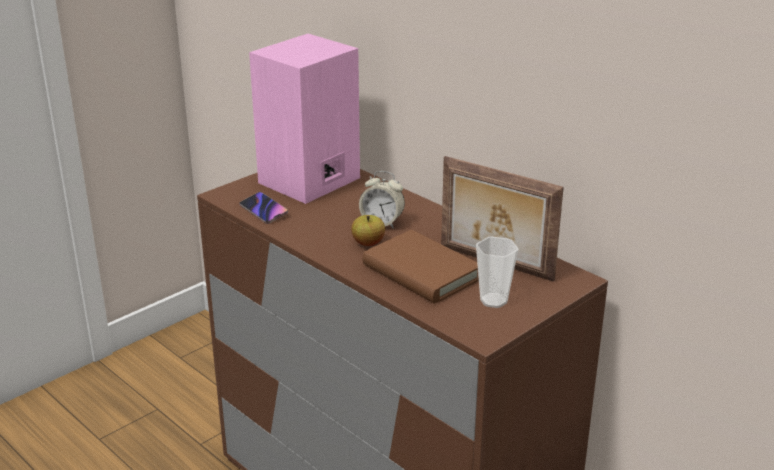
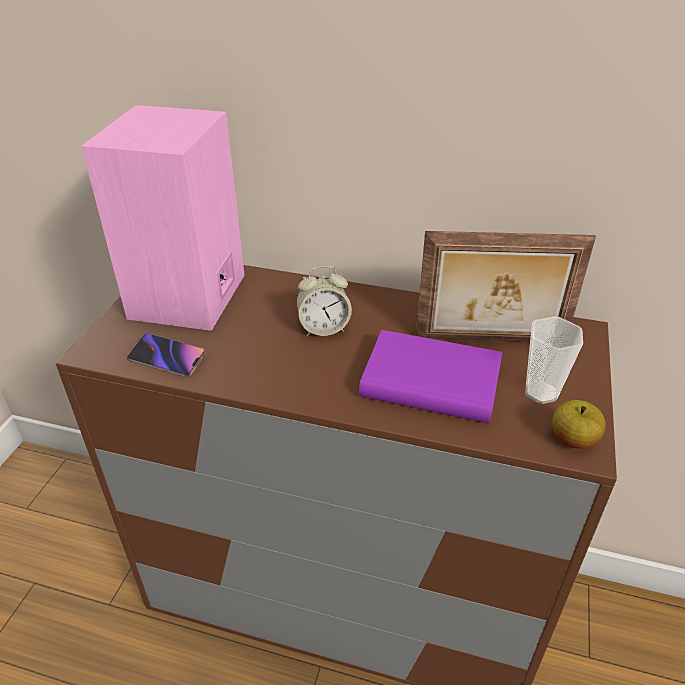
camera: 30 degrees left, 10 degrees up
(368, 243) = (334, 362): apple -> apple (573, 439)
(421, 272) = (430, 382): brown book -> purple book

